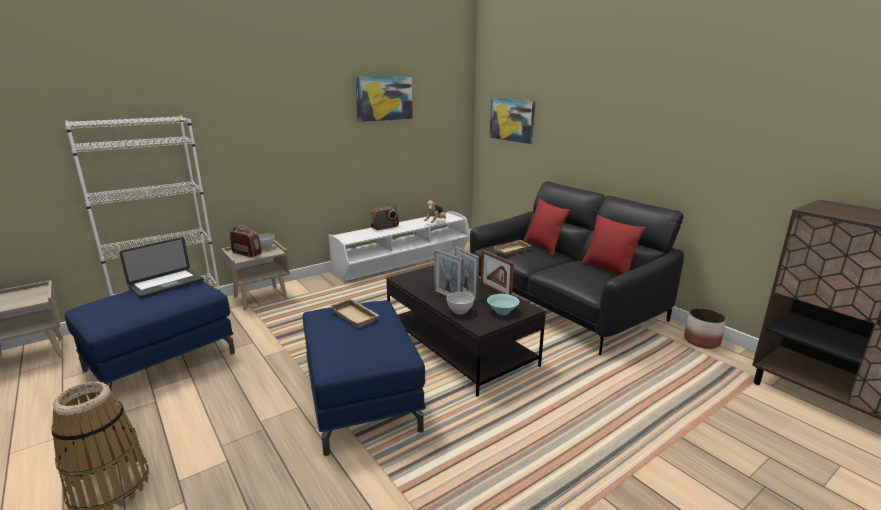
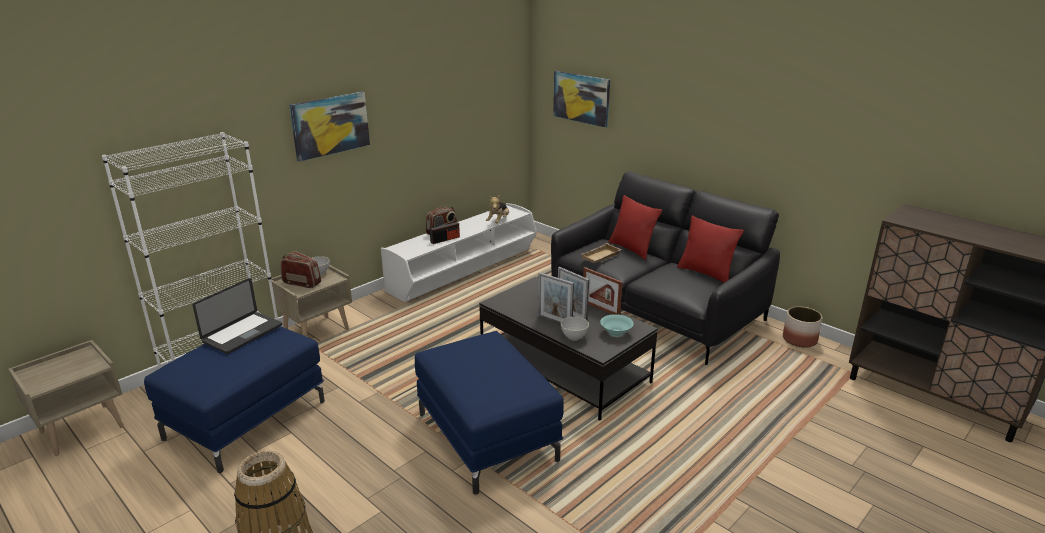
camera: 10 degrees left, 5 degrees up
(356, 316) = (476, 353): beige tray -> none
(384, 98) = (435, 81): picture -> picture (330, 125)
(384, 232) = (445, 239): none -> radio

